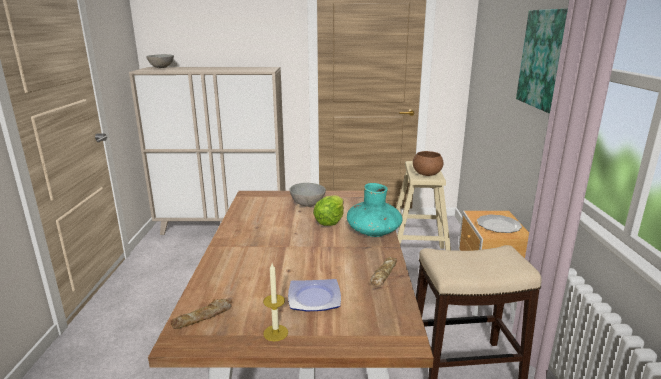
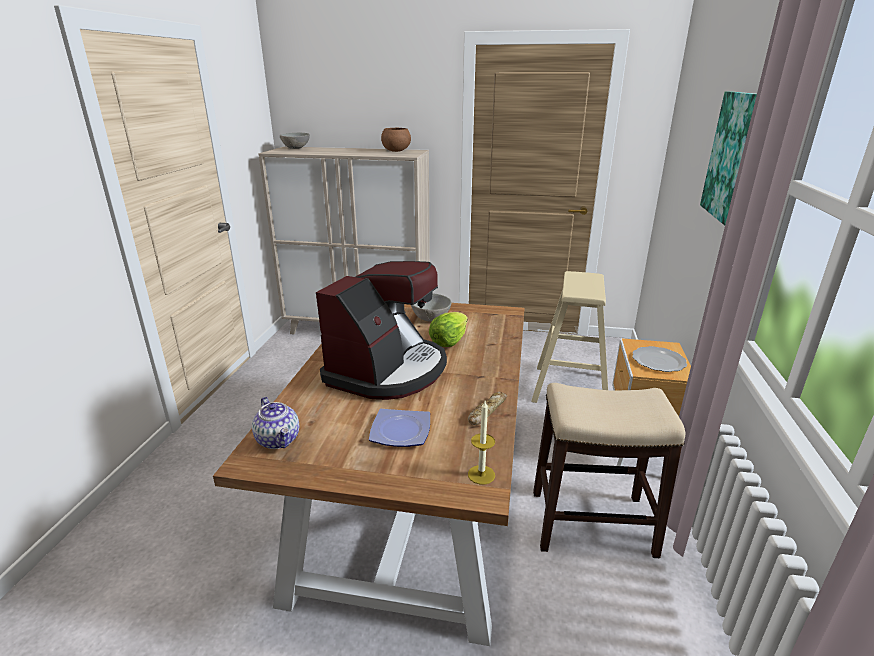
camera: 10 degrees right, 5 degrees up
(203, 317) = (279, 440): bread -> teapot
(275, 333) = (347, 466): candle -> candle (481, 474)
(285, 249) = (388, 370): none -> coffee machine
(373, 232) = (494, 358): turquoise vase -> none
(426, 174) = (584, 290): brown bowl -> brown bowl (396, 151)

